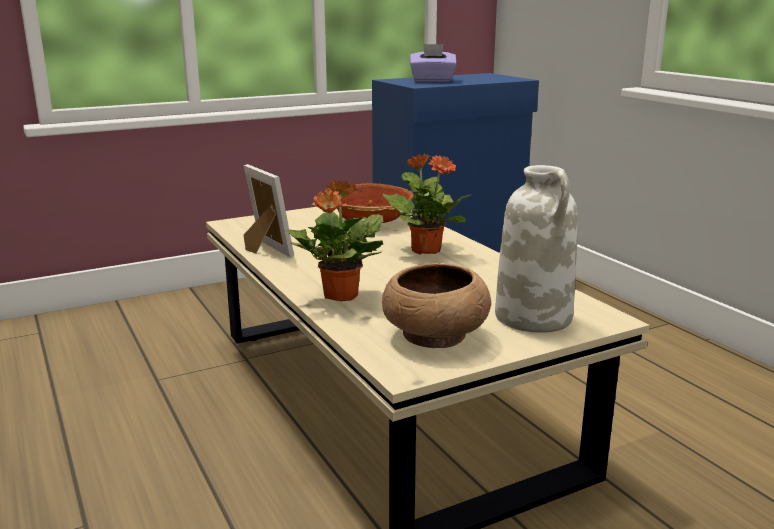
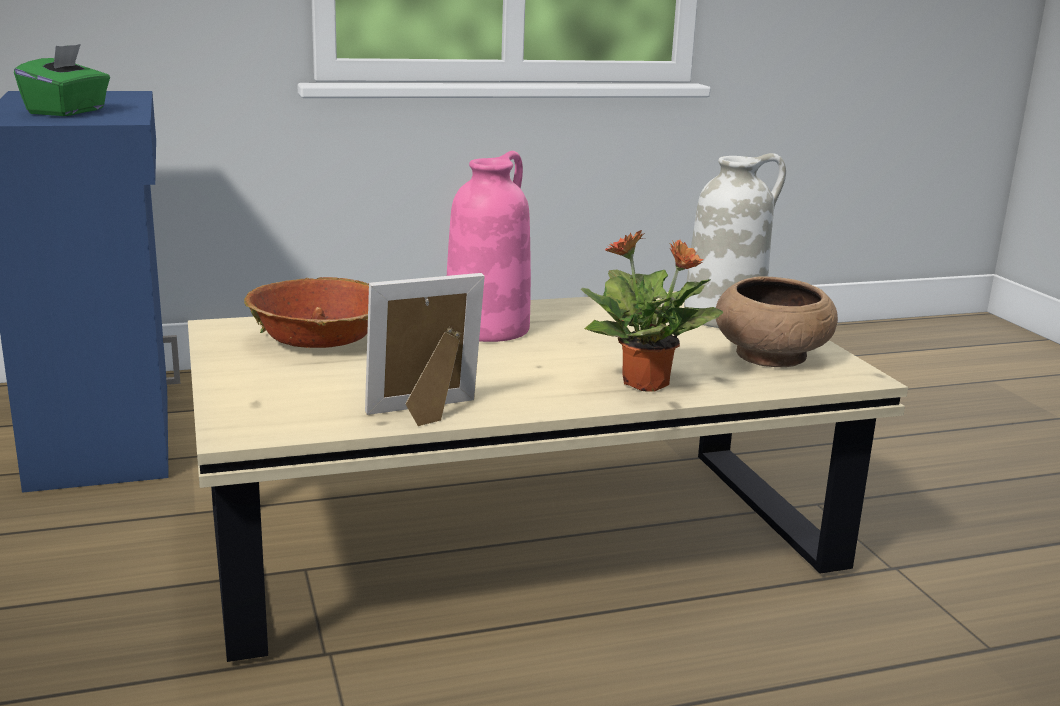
camera: 80 degrees left, 0 degrees up
(425, 250) = (487, 328): potted plant -> pink vase
(432, 80) = (68, 112): purple tissue box -> green tissue box

